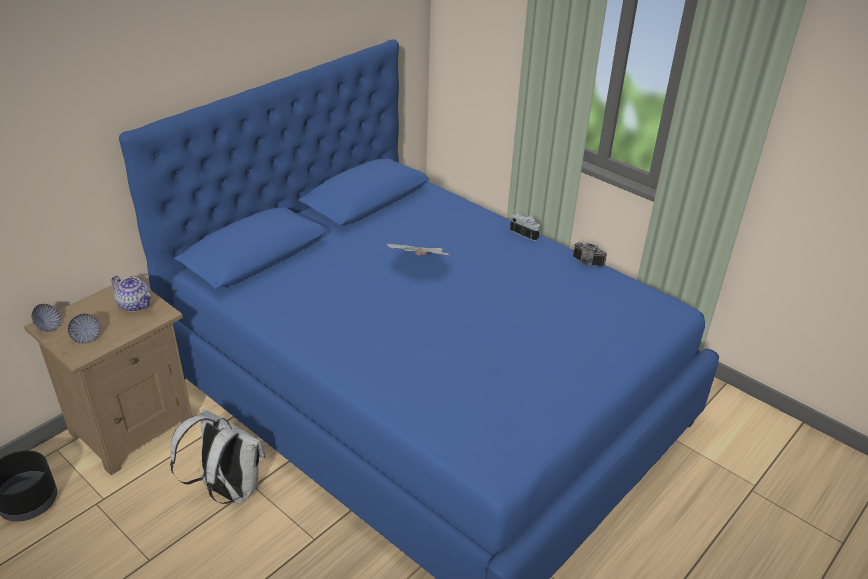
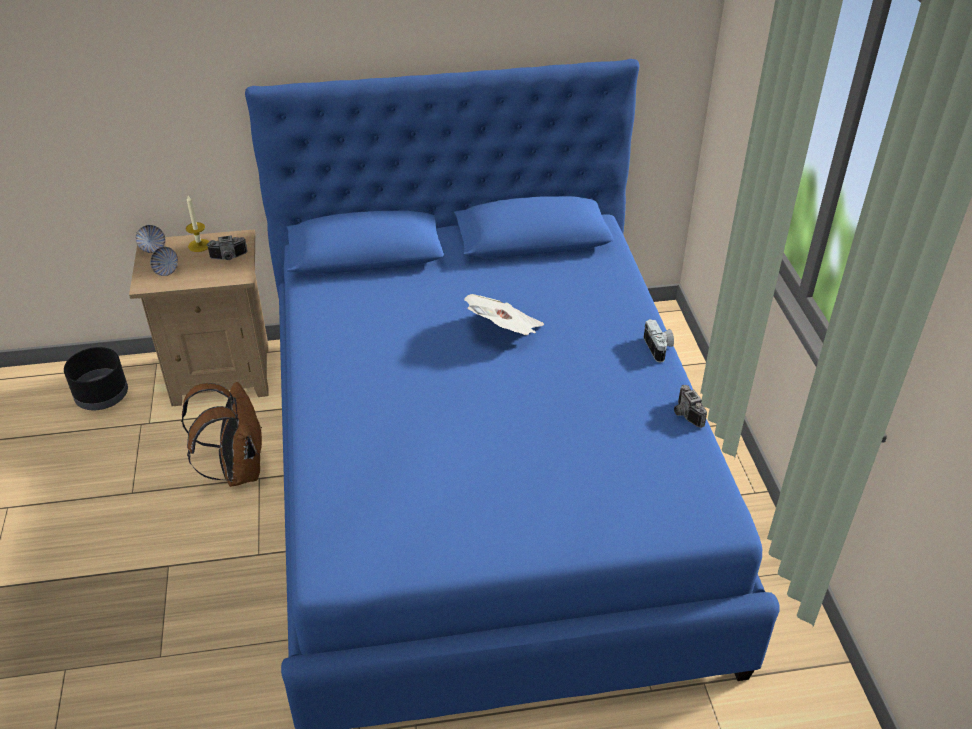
camera: 40 degrees right, 5 degrees up
(94, 307) = (199, 245): none -> candle
(135, 305) = (229, 258): teapot -> camera
(227, 490) = (237, 469): white backpack -> brown backpack

